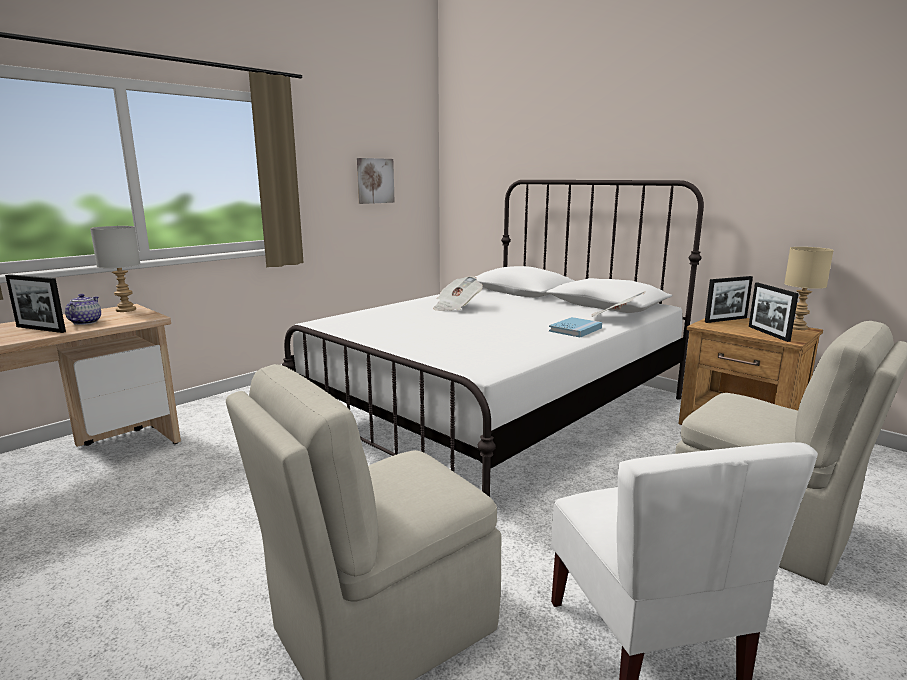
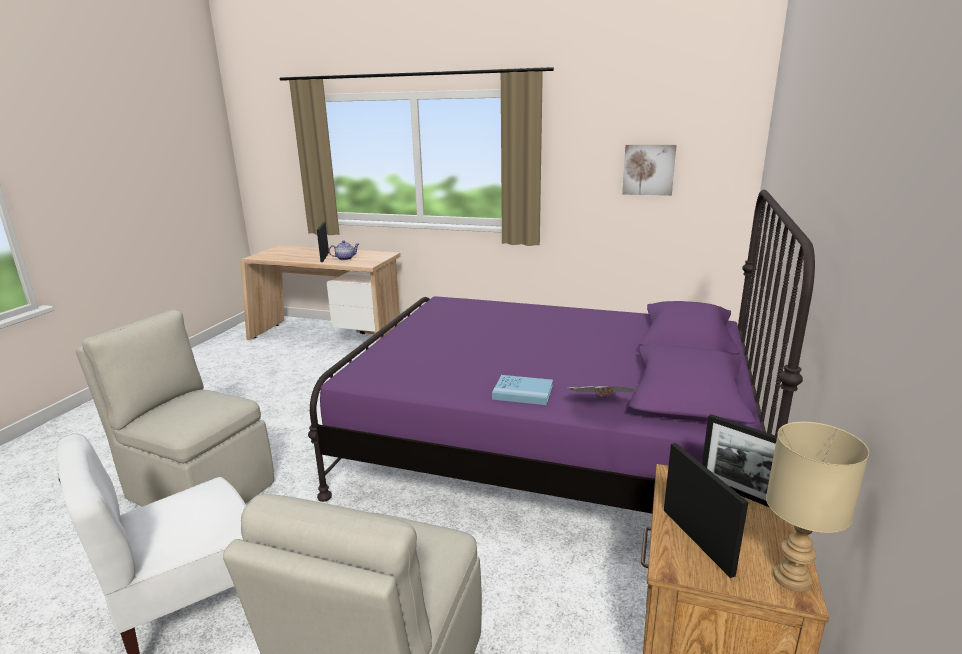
camera: 65 degrees right, 5 degrees up
(126, 310) = (380, 255): grey table lamp -> none
(456, 307) = (551, 327): newspaper -> none
(497, 411) = (549, 450): white bed -> purple bed
(768, 333) = (696, 541): picture frame -> picture frame turned 105 degrees clockwise

